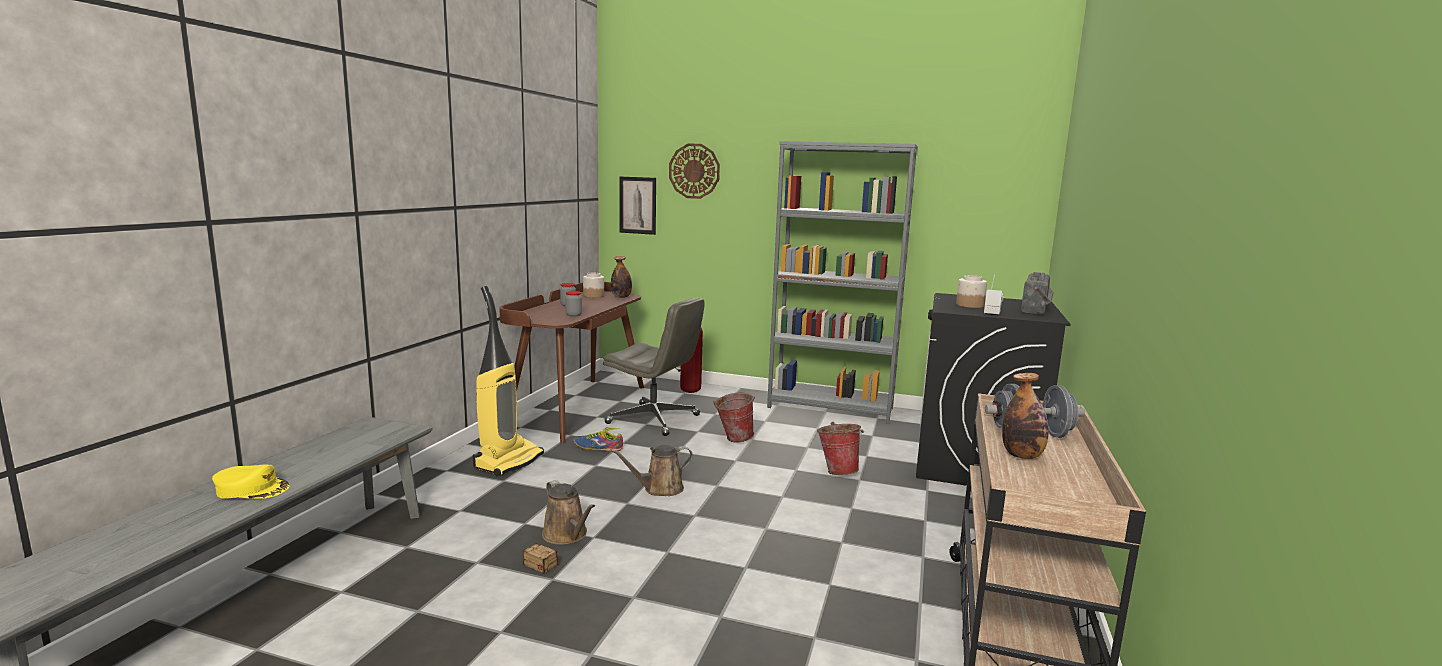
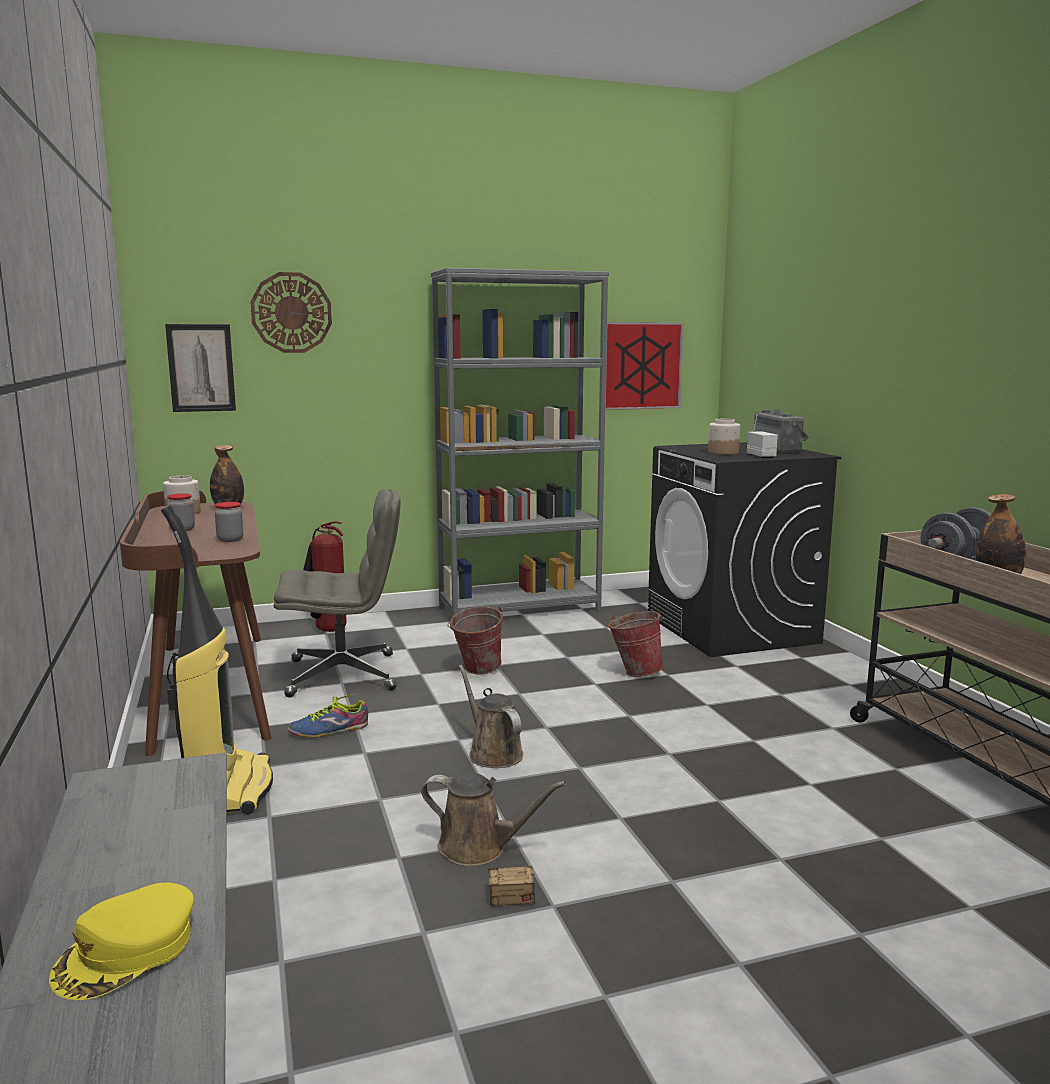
camera: 35 degrees left, 0 degrees up
(252, 489) = (127, 952): yellow cap -> yellow cap turned 150 degrees clockwise
(659, 489) = (492, 753): brown watering can -> brown watering can turned 120 degrees clockwise
(969, 223) = (642, 366): none -> picture

